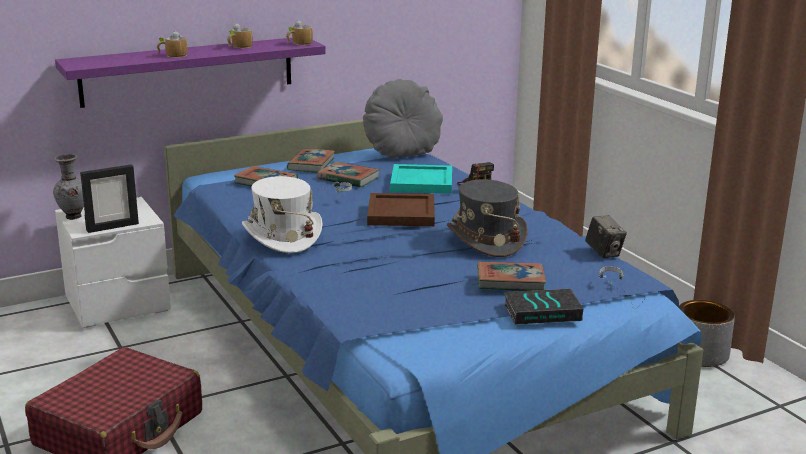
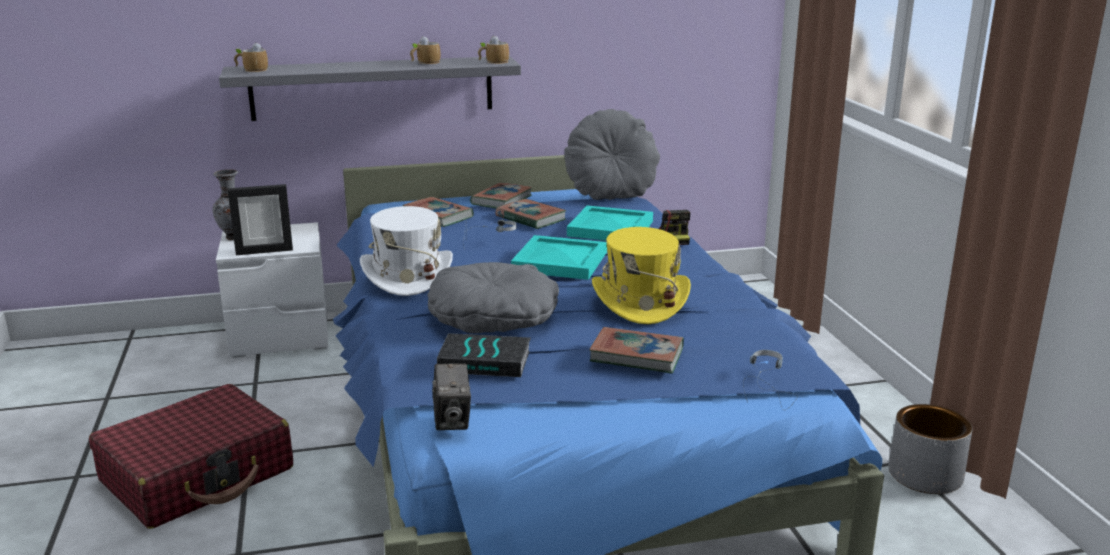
camera: 15 degrees right, 0 degrees up
(172, 55) = (344, 68): mug -> mug (252, 70)
(188, 71) = (372, 88): purple shelf -> grey shelf
(377, 262) = (493, 315): none -> grey pillow
(402, 213) = (561, 261): brown tray -> turquoise tray
(485, 240) = (639, 301): grey hat -> yellow hat
(543, 311) = (656, 399): book -> book (485, 361)
(604, 253) = (781, 332): camera -> camera (452, 420)

